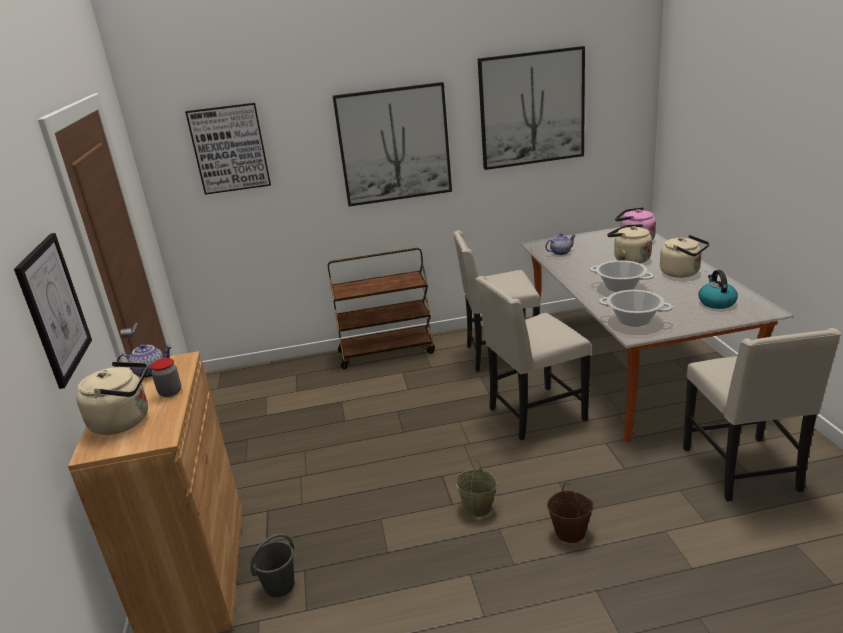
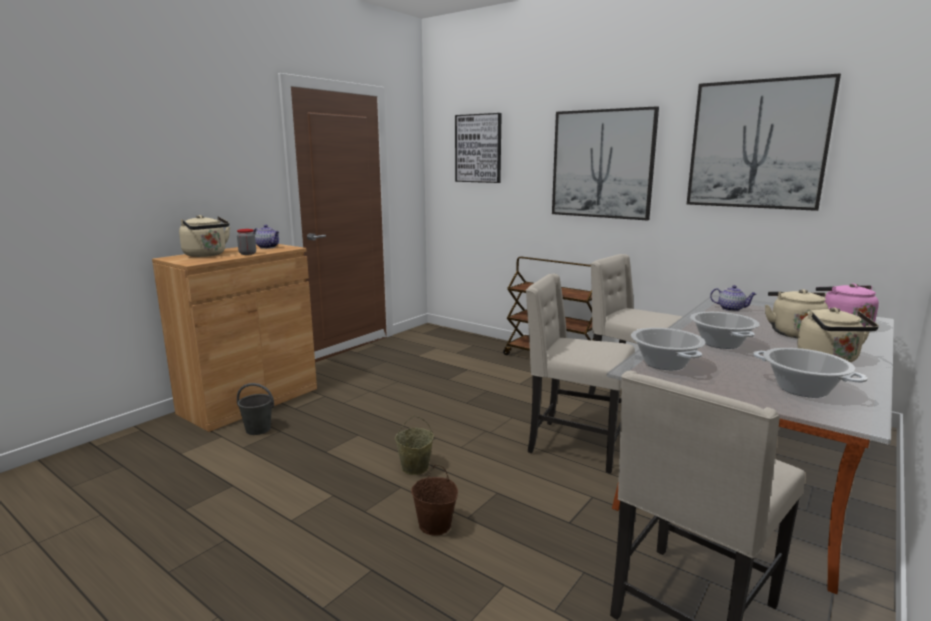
camera: 45 degrees right, 10 degrees down
(54, 308) = (214, 177): picture -> none
(716, 302) = (802, 389): kettle -> cooking pot

